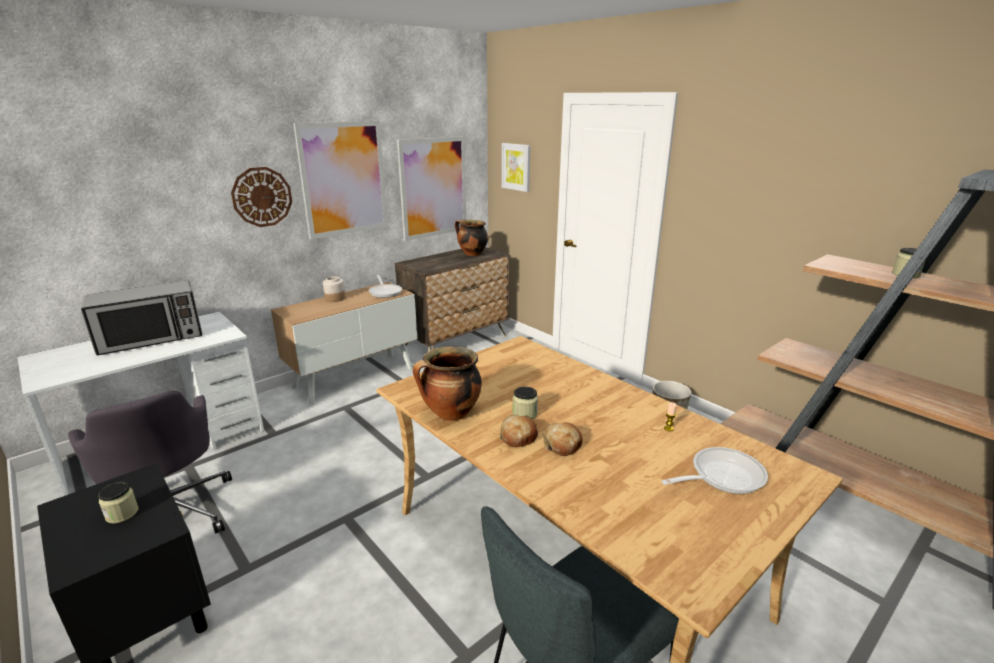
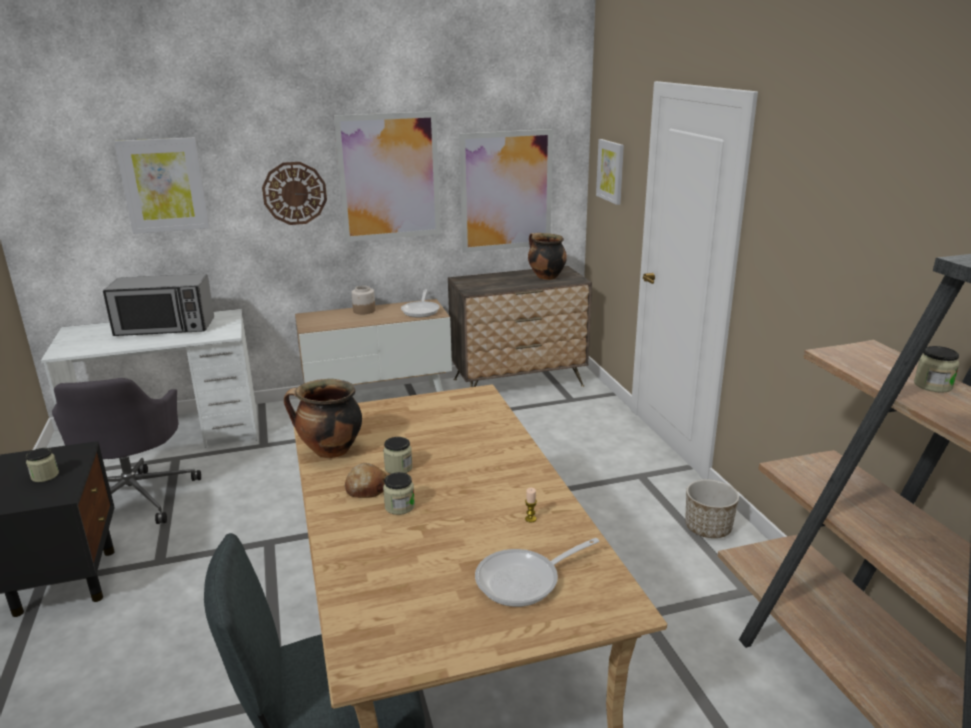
camera: 25 degrees right, 0 degrees up
(128, 194) = (164, 185): none -> picture
(562, 445) = (399, 506): bread -> jar
(721, 476) = (524, 580): frying pan -> frying pan turned 150 degrees clockwise

